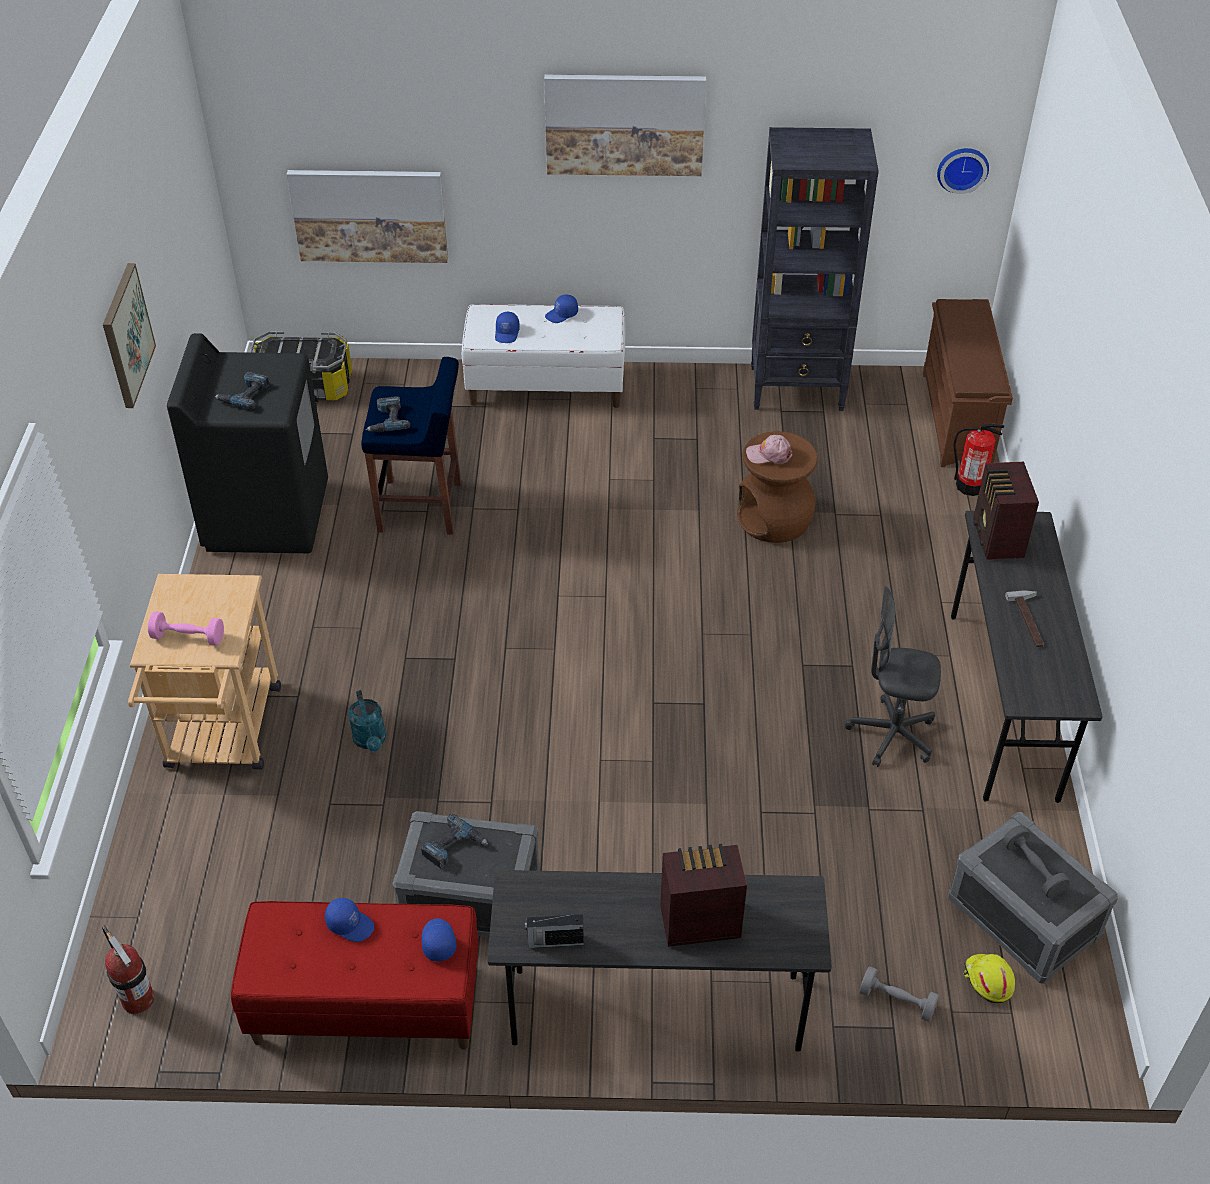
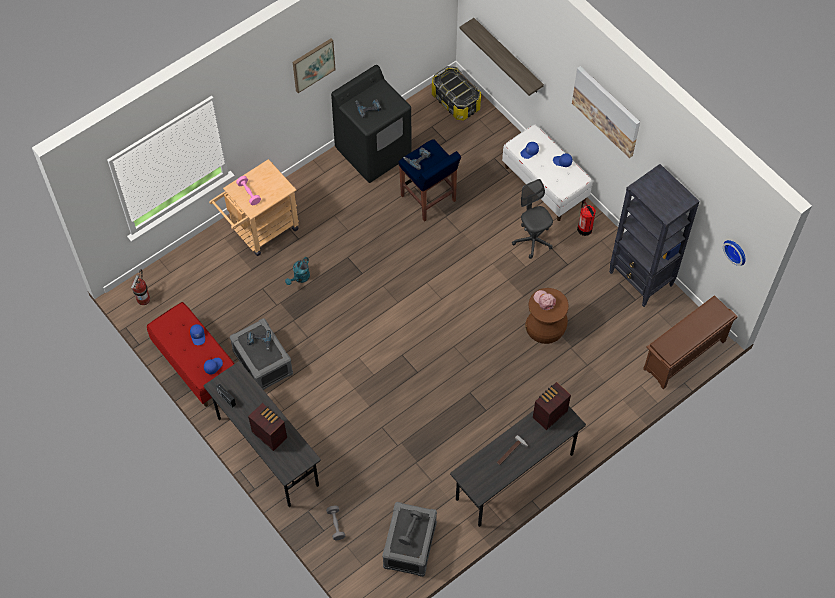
camera: 50 degrees right, 15 degrees up
(369, 215) = (507, 57): picture -> shelf
(891, 735) = (461, 447): grey office chair -> grey office chair (532, 240)
(969, 485) = (641, 387): fire extinguisher -> fire extinguisher (584, 229)
(987, 980) = (370, 549): yellow hard hat -> none

